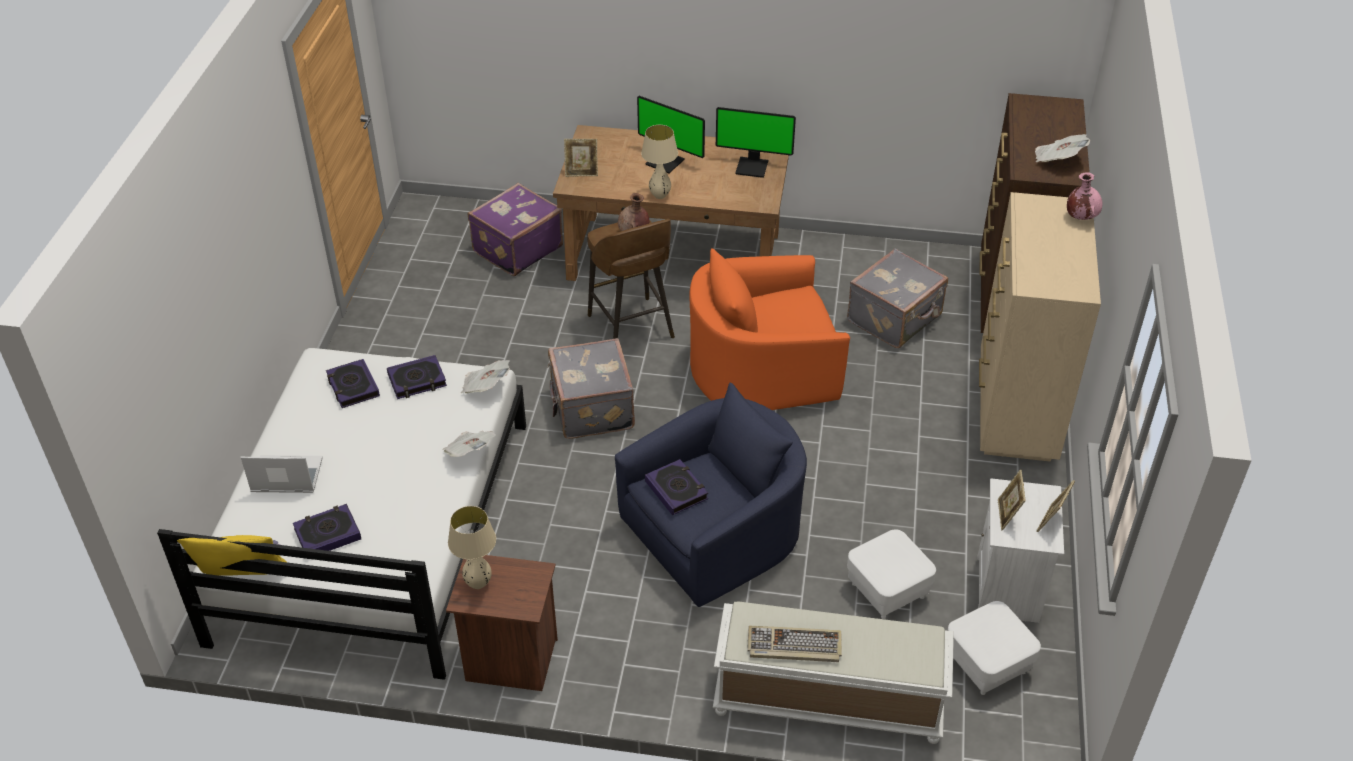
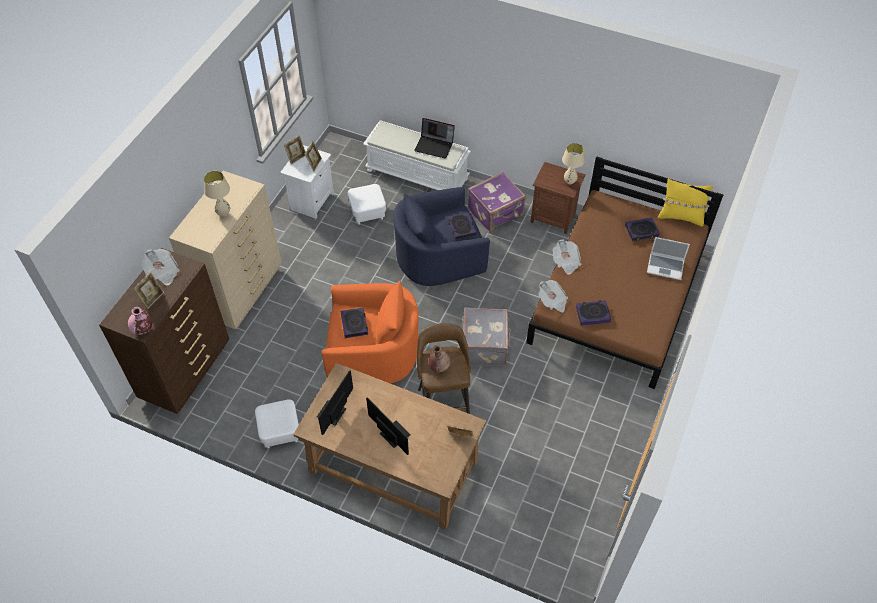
camera: 165 degrees left, 10 degrees up
(353, 387) = (631, 318): book -> book (354, 324)
(374, 529) = (617, 296): white bed -> brown bed
(516, 249) = (508, 502): purple suitcase -> purple suitcase (496, 213)
(660, 196) = (410, 398): beige table lamp -> beige table lamp (224, 214)
(752, 166) = (332, 414): monitor -> monitor turned 90 degrees counterclockwise
(793, 646) = (435, 146): keyboard -> laptop
(895, 319) = (271, 372): grey suitcase -> none
(987, 664) = (341, 174): white ottoman -> white ottoman (280, 431)
(1043, 132) = (152, 298): none -> picture frame
(1080, 217) = (186, 225): pink vase -> pink vase (142, 330)

